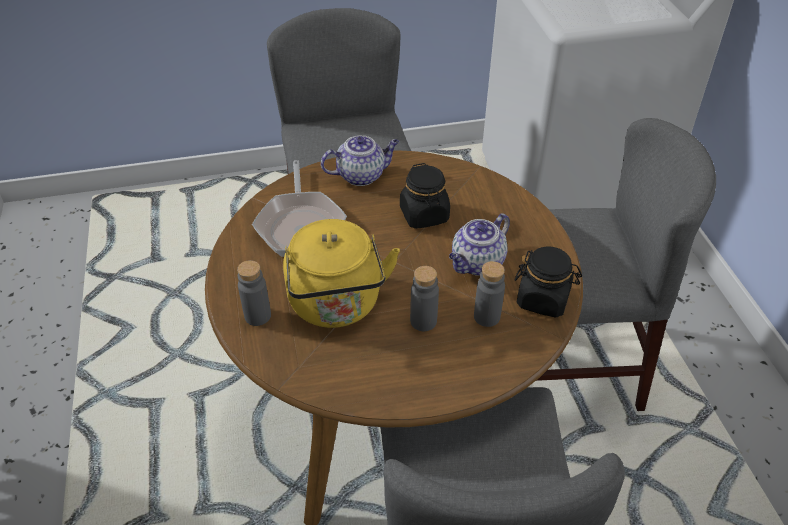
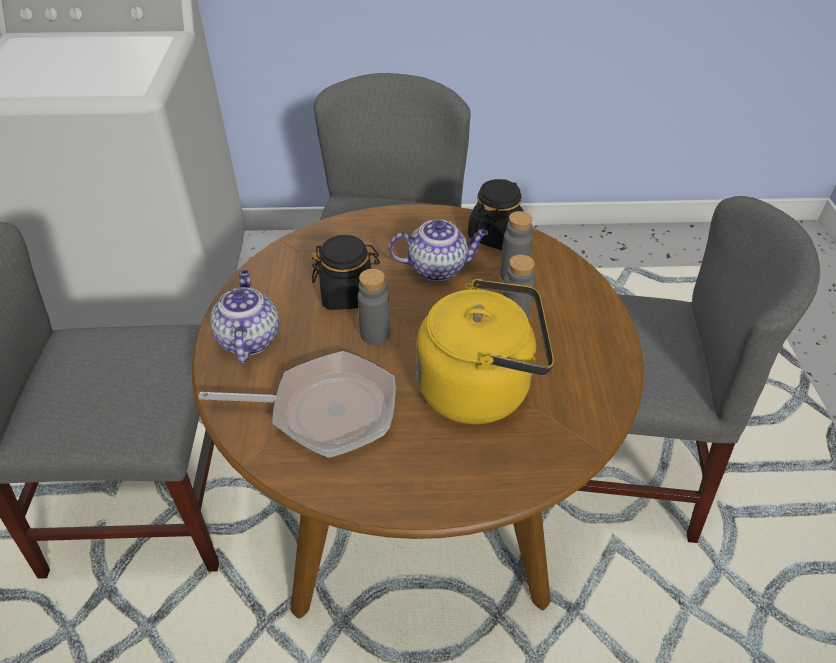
camera: 80 degrees left, 0 degrees up
(257, 316) = (486, 468): grey bottle -> grey bottle (375, 334)
(477, 264) = (438, 268): teapot -> teapot turned 60 degrees counterclockwise

